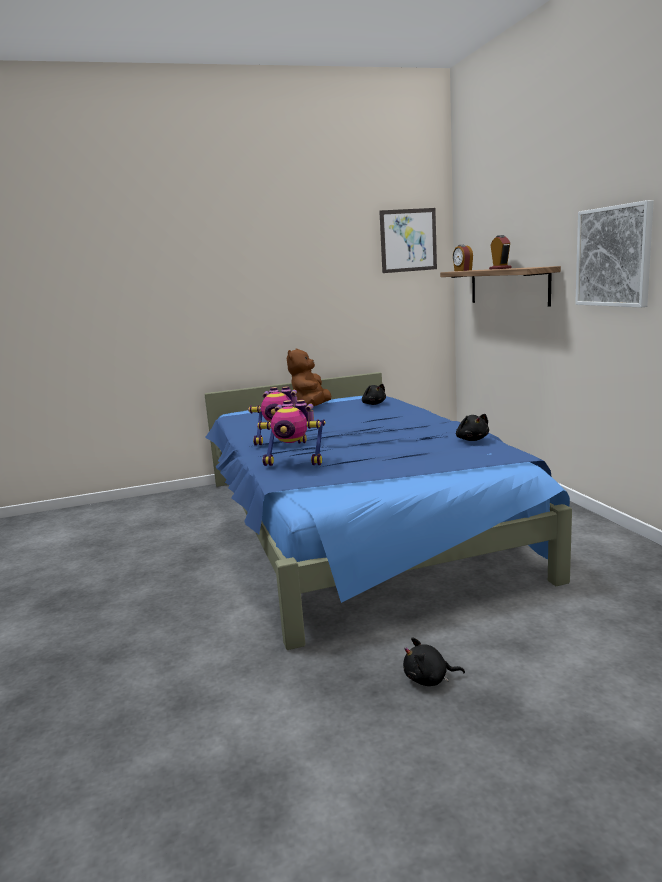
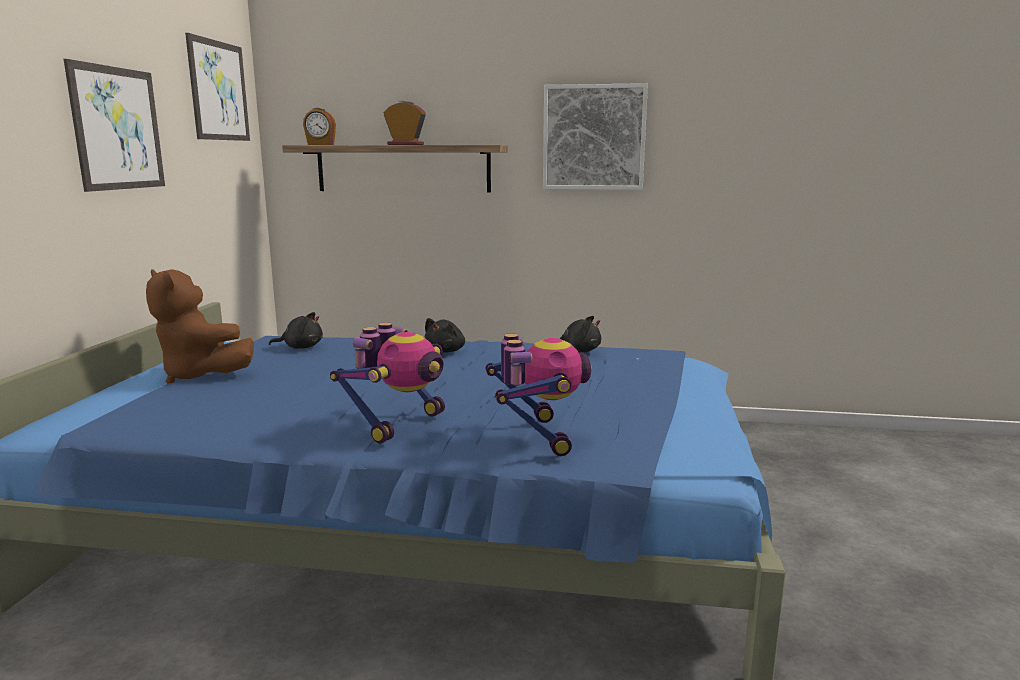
camera: 65 degrees left, 0 degrees up
(295, 462) = (537, 436): toy robot -> toy robot turned 45 degrees counterclockwise
(316, 274) = (118, 128): none -> picture
(429, 679) = (868, 606): black plush toy -> black plush toy (446, 351)

